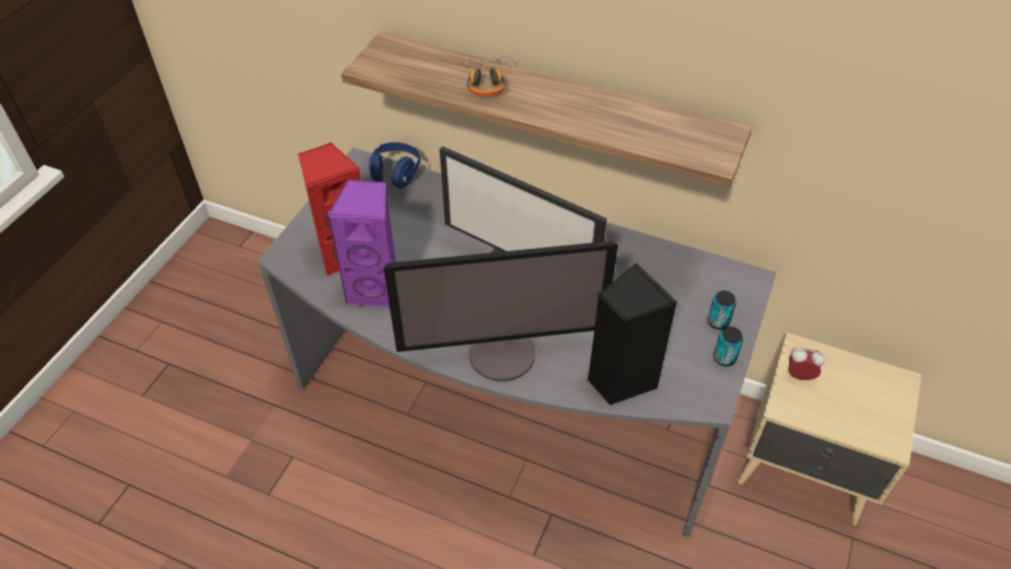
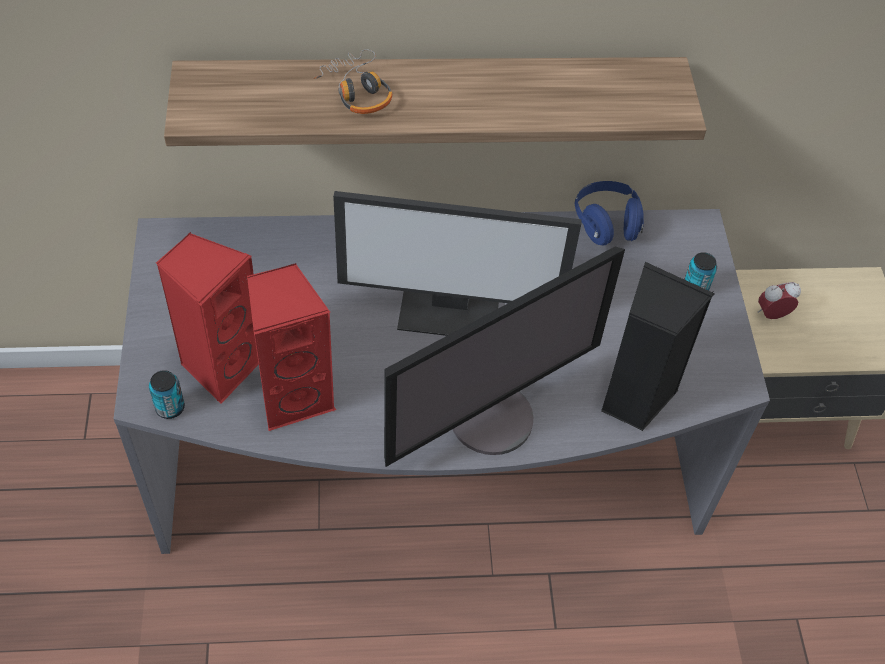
camera: 30 degrees left, 5 degrees up
(377, 289) = (294, 396): purple speaker -> red speaker
(395, 174) = (219, 237): blue headphones -> blue headphones (606, 224)
(724, 358) = (724, 328): can -> can (170, 408)

